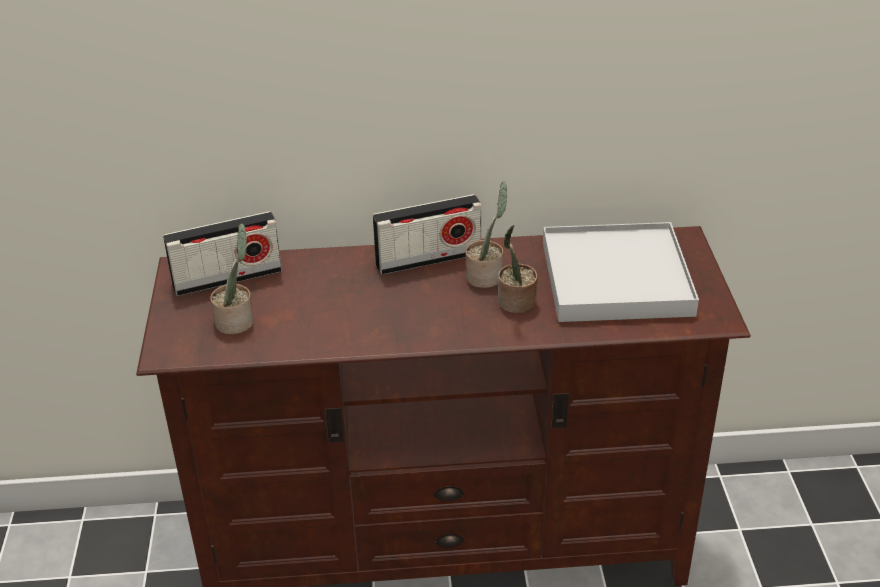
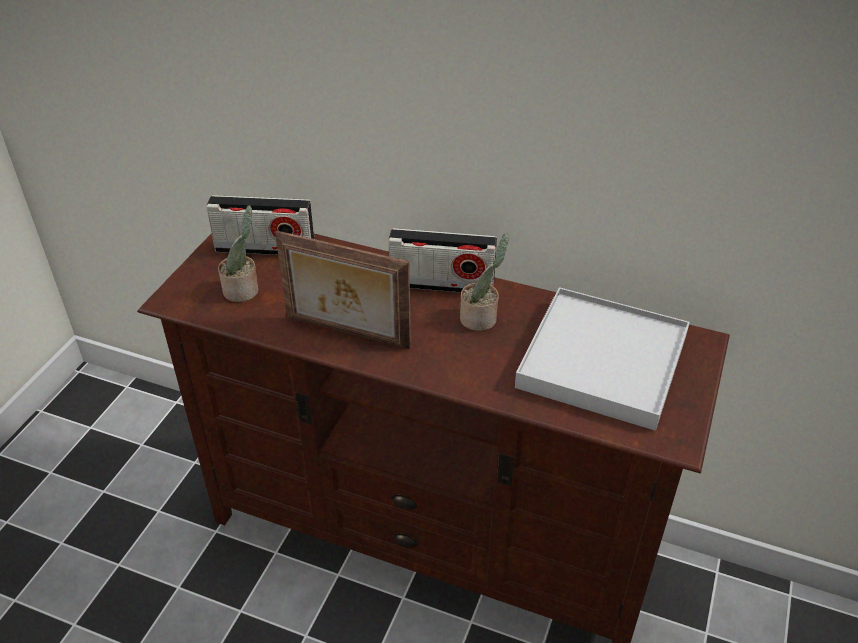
camera: 25 degrees right, 5 degrees up
(372, 327) = (346, 333): none -> picture frame
(515, 303) = (488, 355): potted plant -> none

